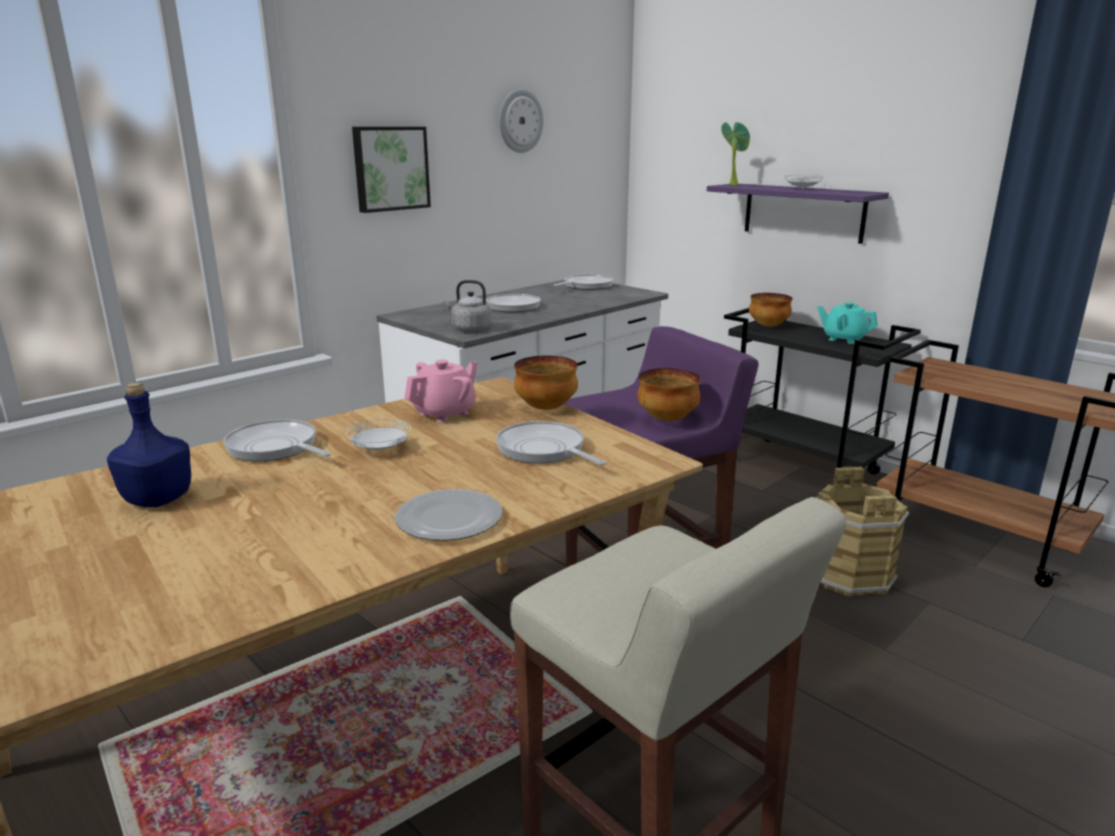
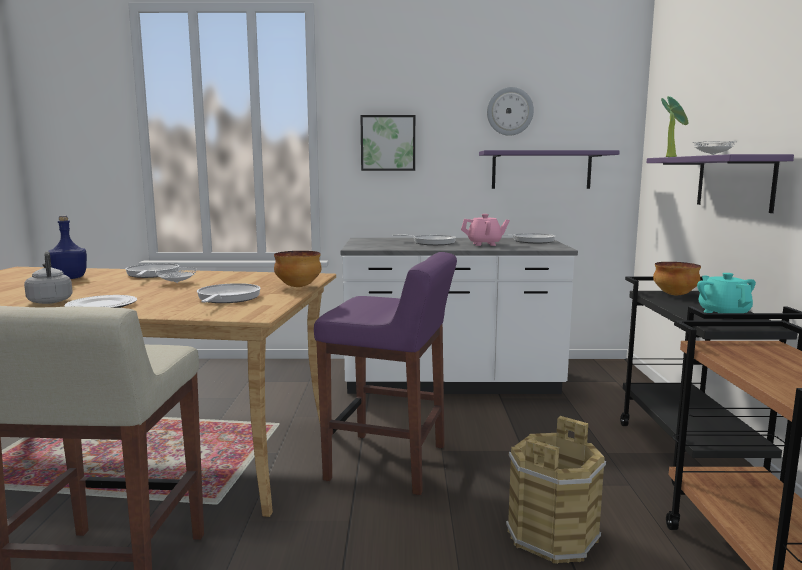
camera: 45 degrees right, 10 degrees down
(445, 413) = (250, 279): pink teapot -> pink teapot (484, 244)
(469, 329) = (365, 246): grey kettle -> grey kettle (50, 301)
(551, 194) = (541, 170): none -> purple shelf
(668, 419) = (370, 313): bowl -> none

